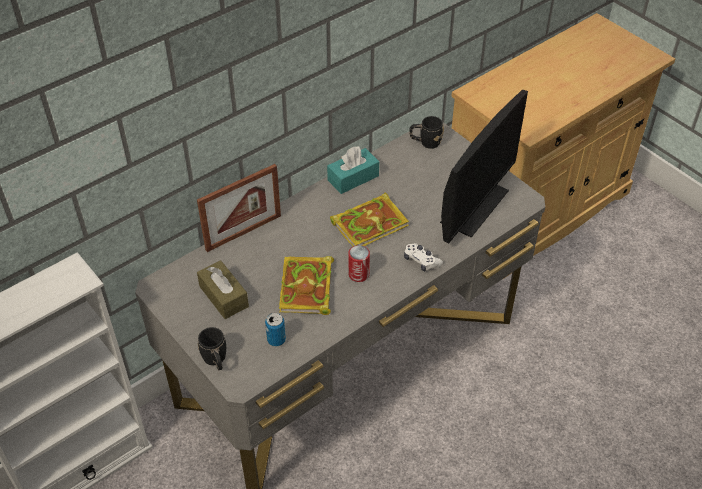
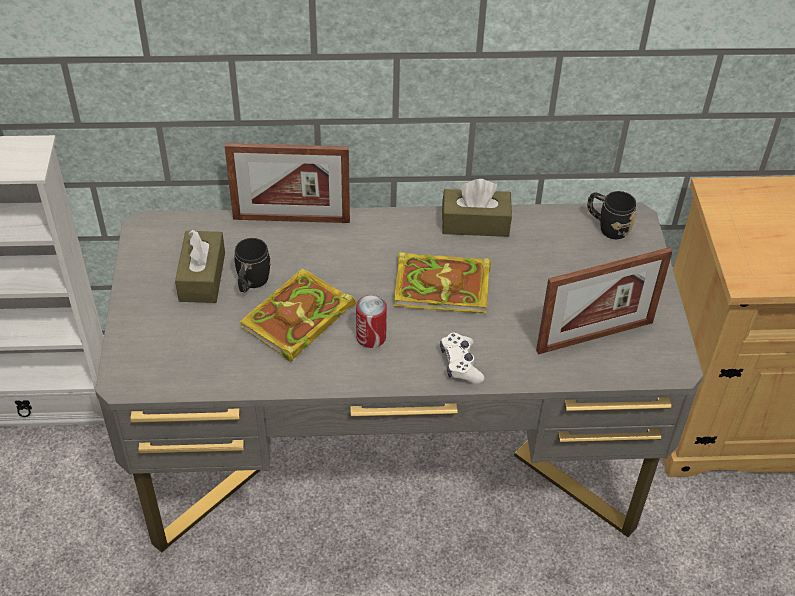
camera: 35 degrees right, 0 degrees up
(216, 361) = (126, 341): black mug -> black mug (251, 283)
(276, 340) = (208, 356): can -> none
(353, 178) = (475, 223): turquoise tissue box -> brown tissue box
(474, 206) = (595, 336): monitor -> picture frame

